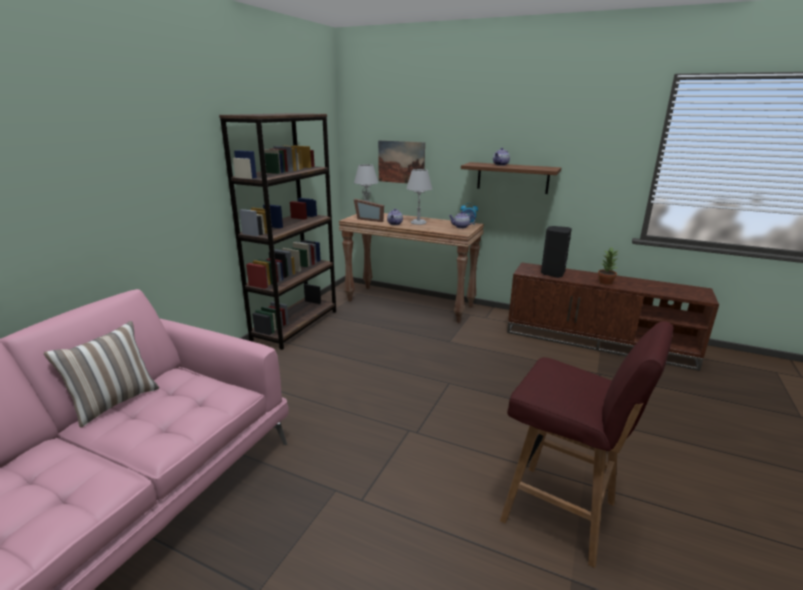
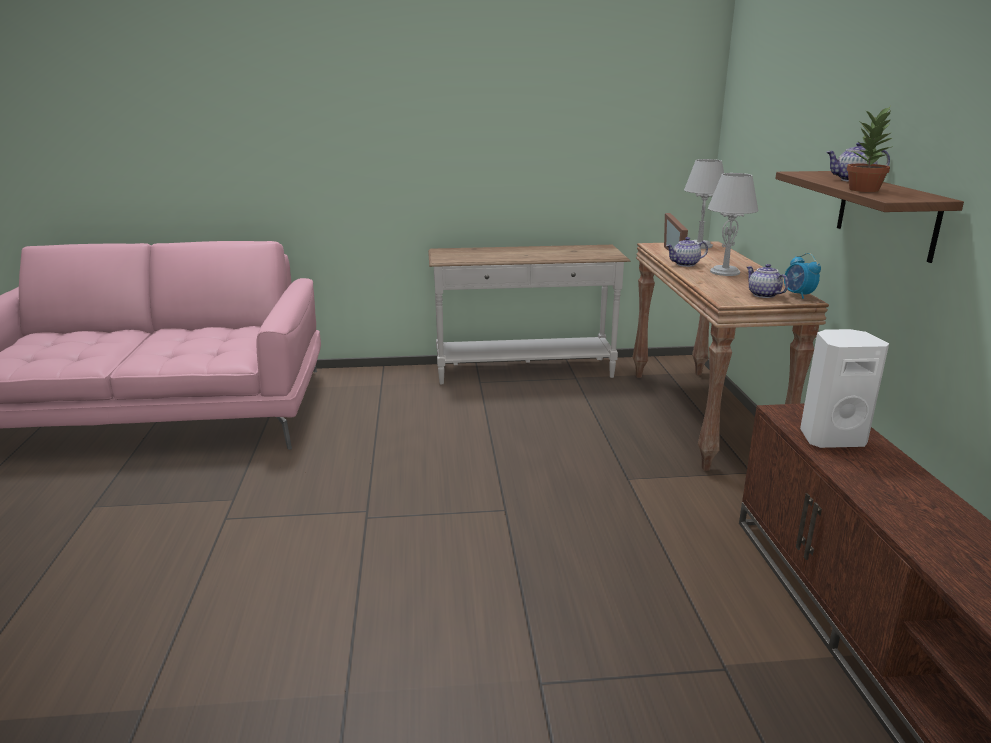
camera: 60 degrees right, 0 degrees up
(114, 402) = (196, 327): pillow -> none
(296, 325) = (524, 371): brown bookcase -> white console table
(401, 162) = (766, 162): picture -> none
(552, 273) = (830, 438): black speaker -> white speaker
(561, 513) = (265, 680): red stool -> none
(606, 282) = (893, 501): potted plant -> potted plant (865, 190)

